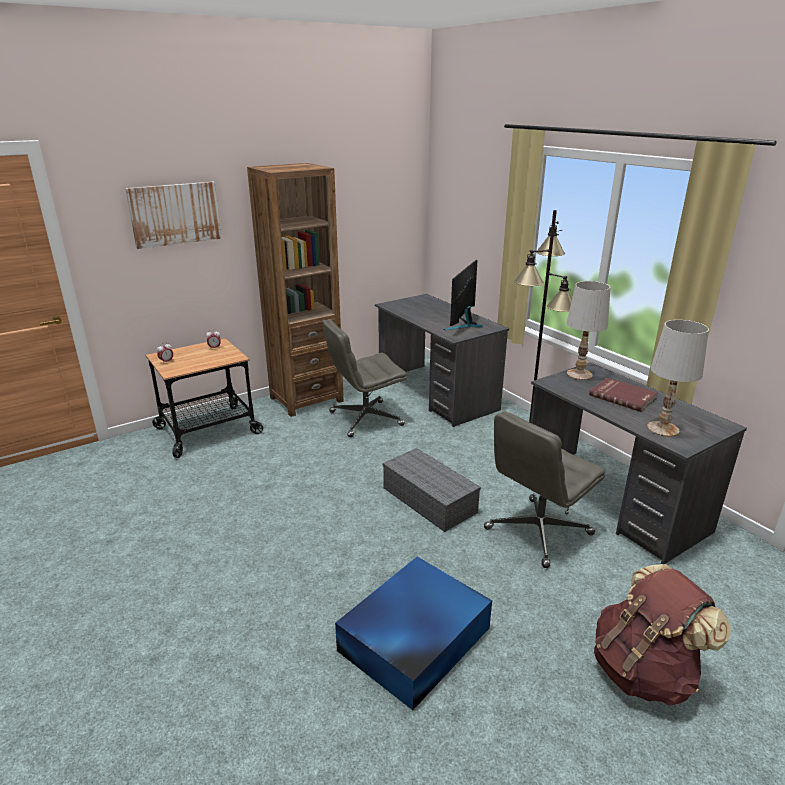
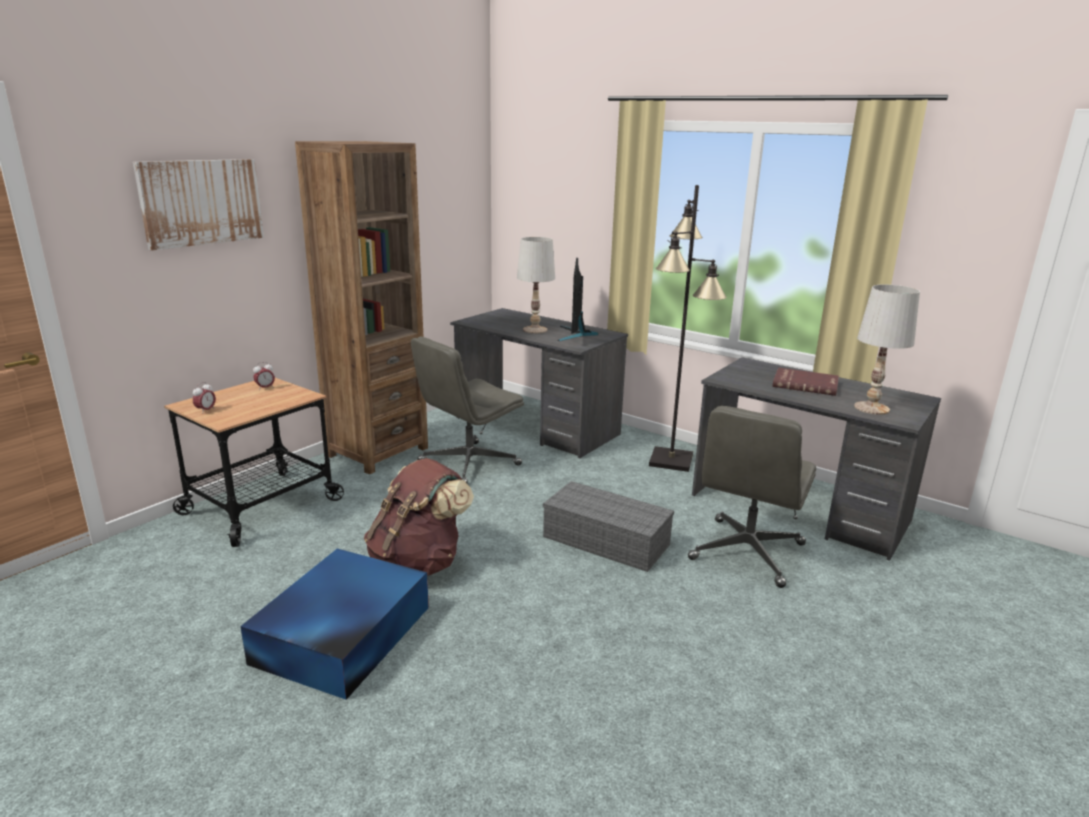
camera: 20 degrees left, 5 degrees down
(412, 640) = (694, 700): blue storage box -> blue storage box (340, 635)
(579, 374) = (743, 369): white table lamp -> white table lamp (535, 330)
(644, 671) = (948, 670): brown backpack -> brown backpack (419, 563)

